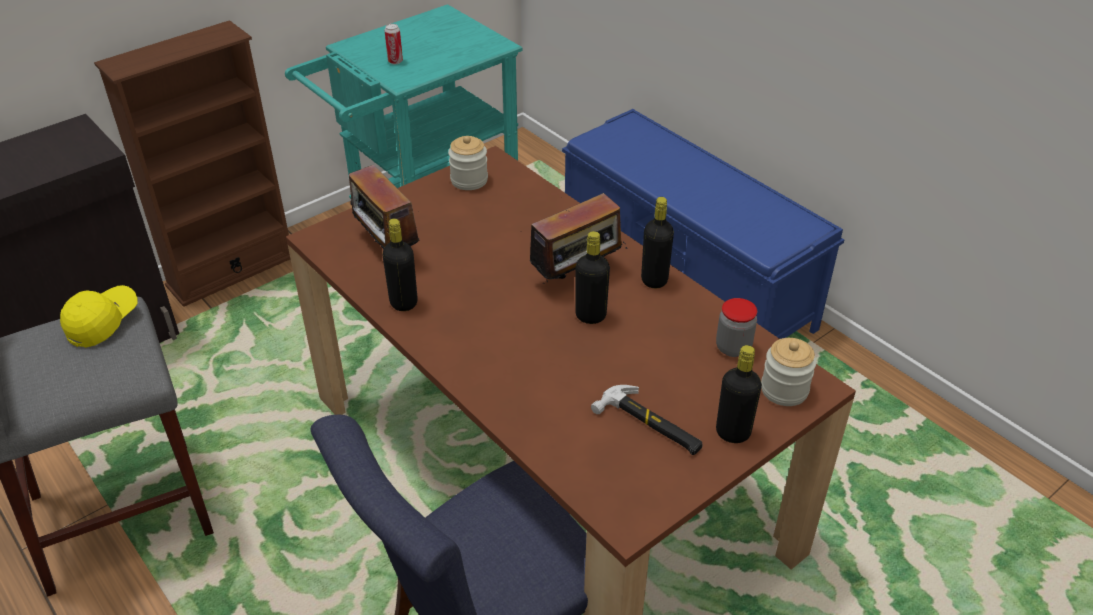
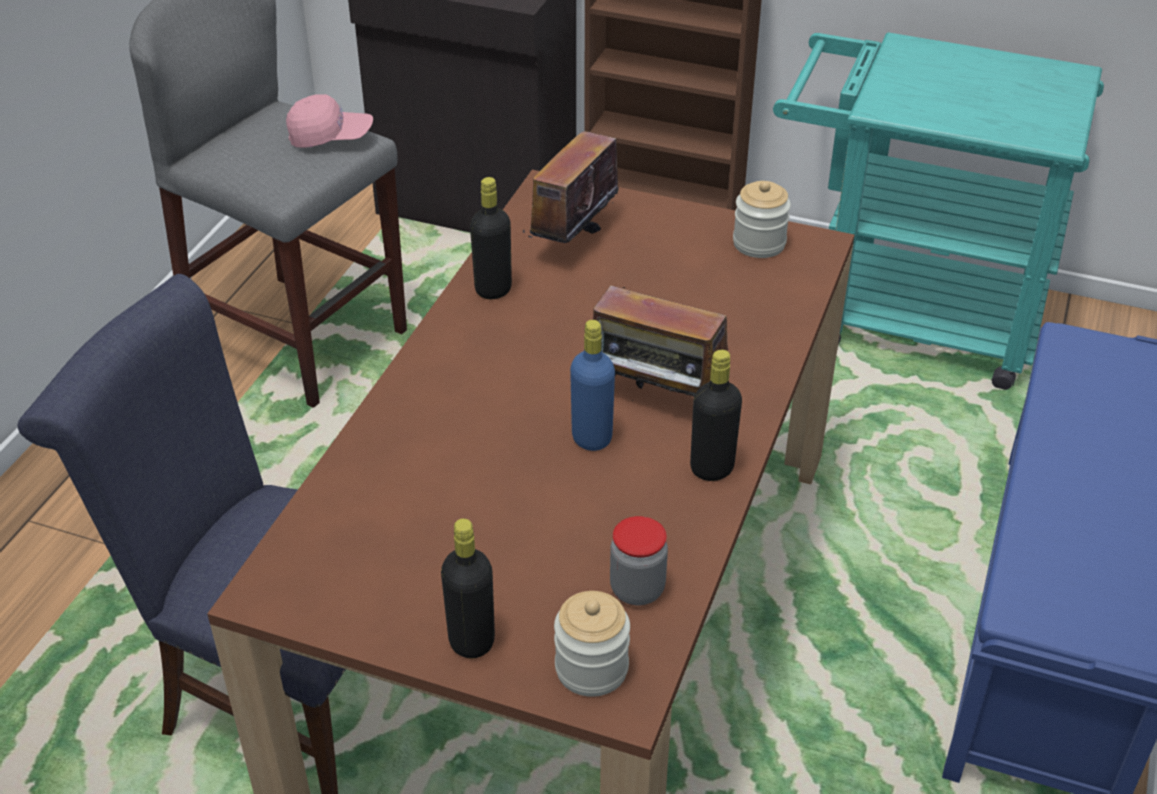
camera: 60 degrees right, 0 degrees up
(103, 322) = (330, 137): yellow cap -> pink cap
(395, 61) = (914, 87): can -> none
(590, 316) = (592, 438): black bottle -> blue bottle
(650, 425) = (433, 559): hammer -> none

